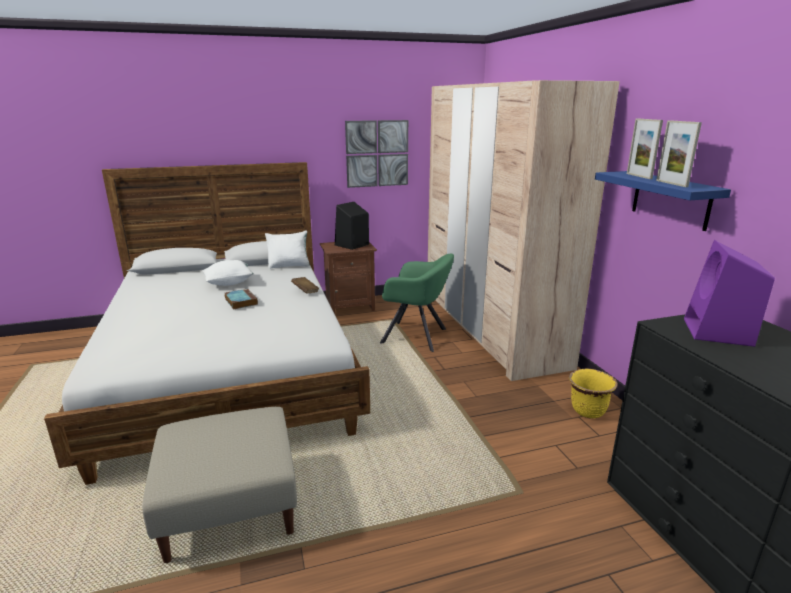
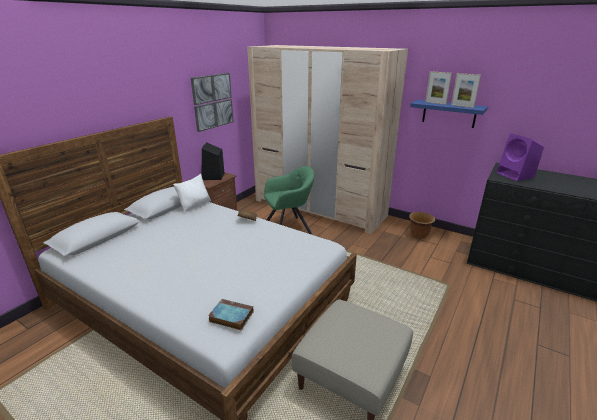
camera: 40 degrees left, 5 degrees up
(229, 283) = (177, 233): white pillow -> none
(240, 301) = (219, 243): book -> book (230, 317)
(588, 411) = (419, 235): yellow planter -> brown planter

